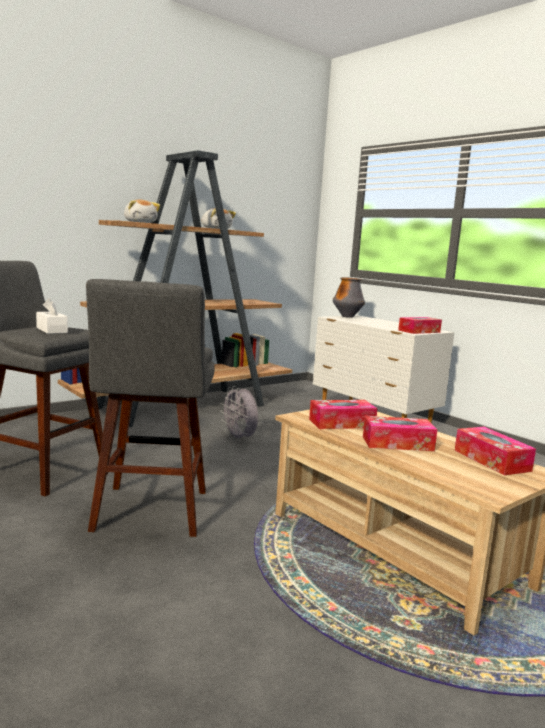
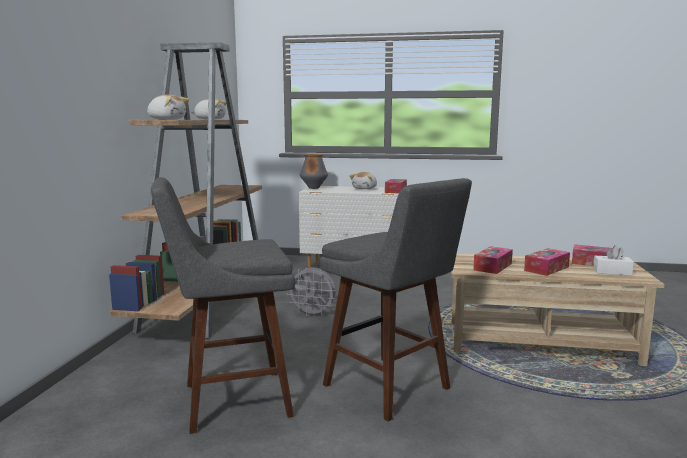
camera: 40 degrees left, 0 degrees up
(51, 330) = (250, 247): white tissue box -> white tissue box (612, 272)
(397, 325) = (365, 188): none -> plush toy

